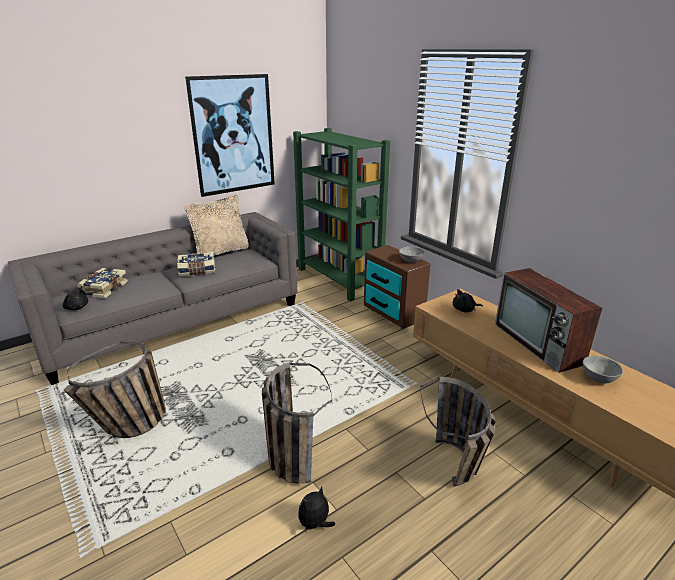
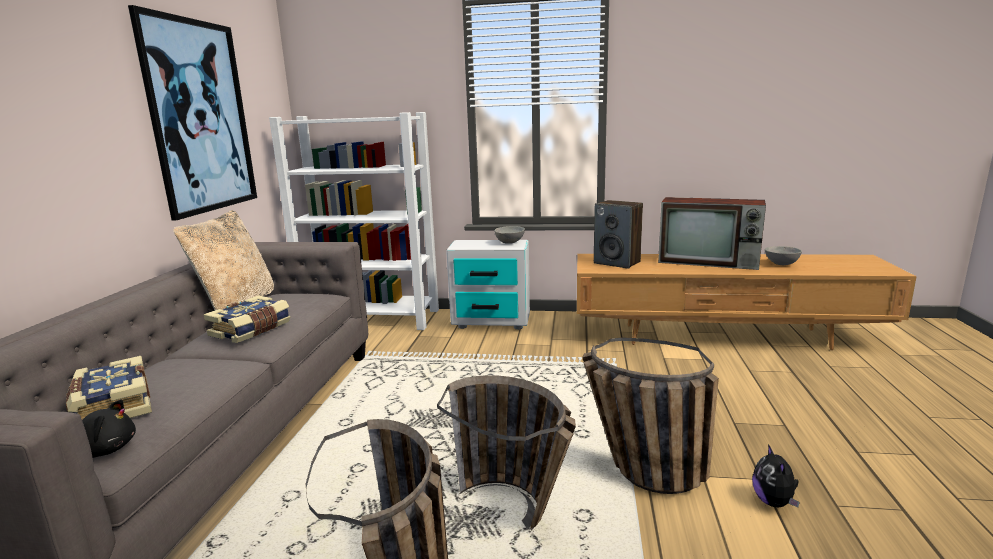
camera: 45 degrees left, 10 degrees down
(339, 279) = (371, 318): green bookcase -> white bookcase
(392, 316) = (491, 324): brown nightstand -> white nightstand
(457, 472) = (762, 395): basket -> basket (518, 513)
(464, 310) = (617, 262): black plush toy -> speaker

